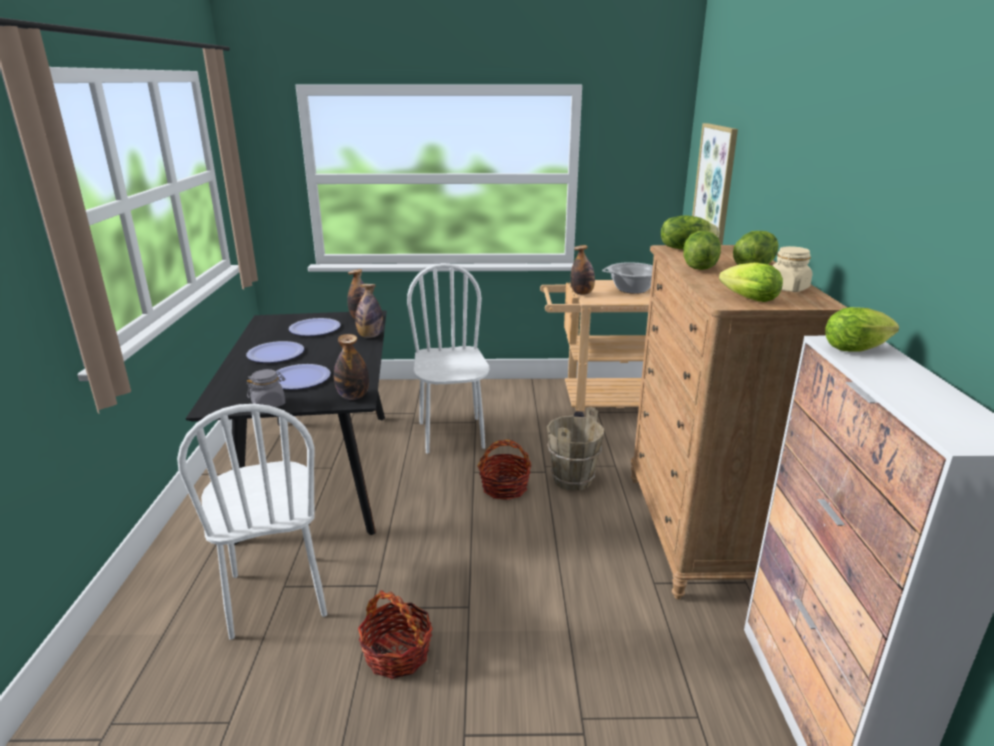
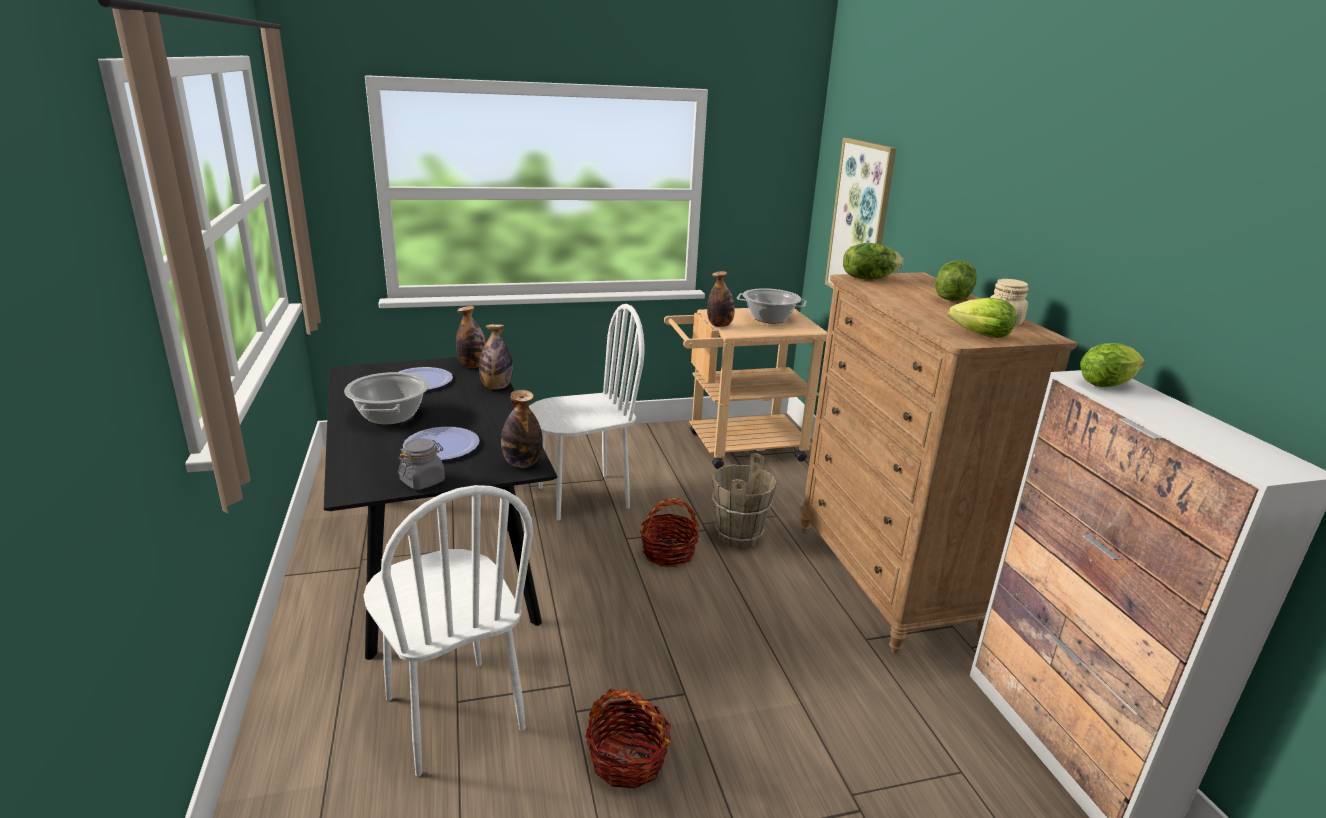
camera: 15 degrees left, 0 degrees up
(276, 353) = (390, 416): plate -> cooking pot
(452, 435) = (583, 497): white chair -> white chair turned 90 degrees clockwise
(698, 267) = (900, 300): lettuce -> none

